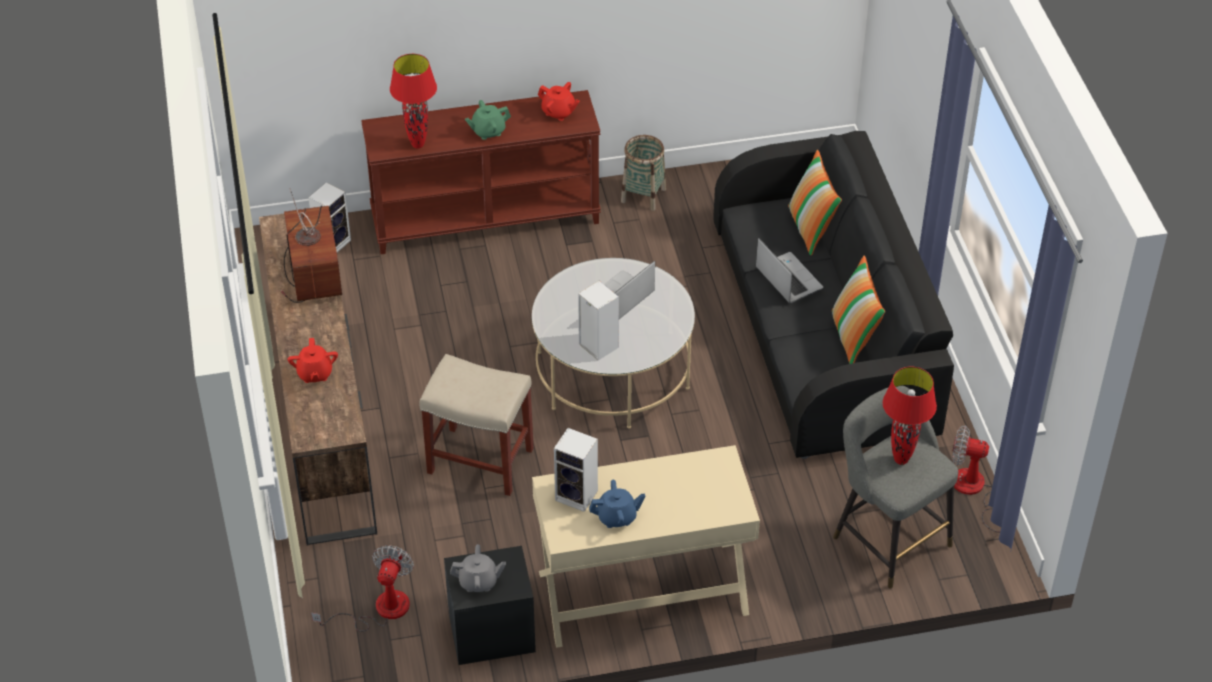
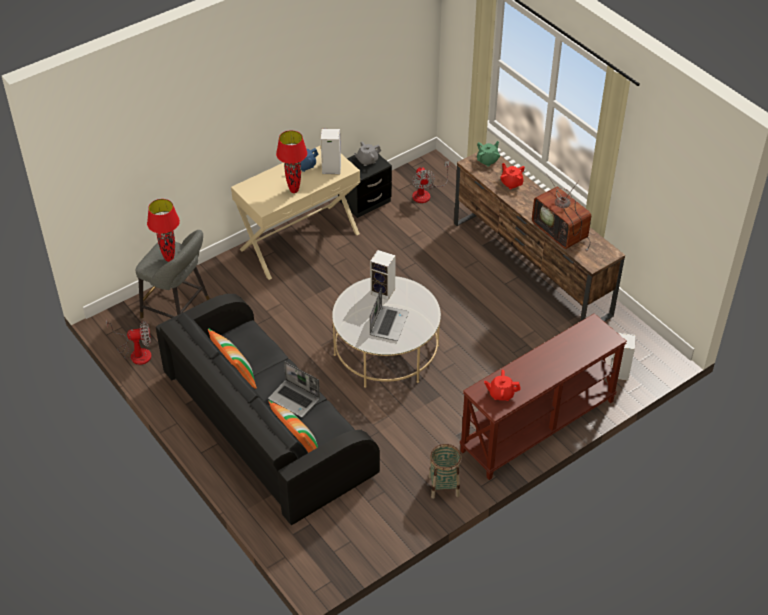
camera: 155 degrees right, 0 degrees up
(418, 145) = (574, 335): red table lamp -> red table lamp (293, 190)
(479, 460) = (428, 275): beige stool -> none
(488, 131) = (537, 361): green teapot -> green teapot (487, 160)

